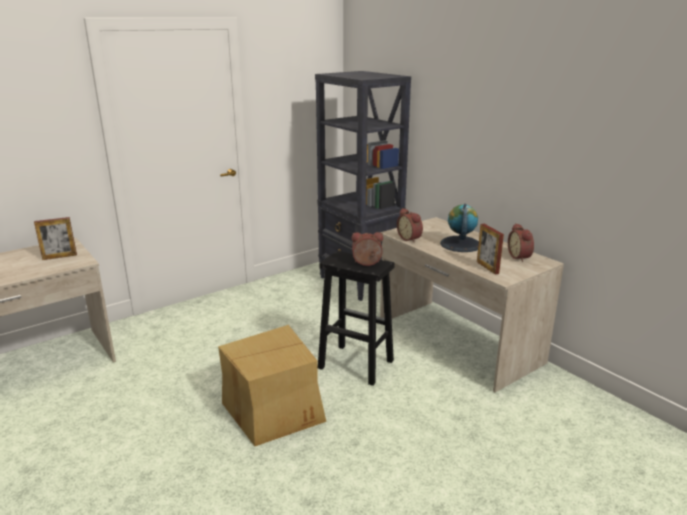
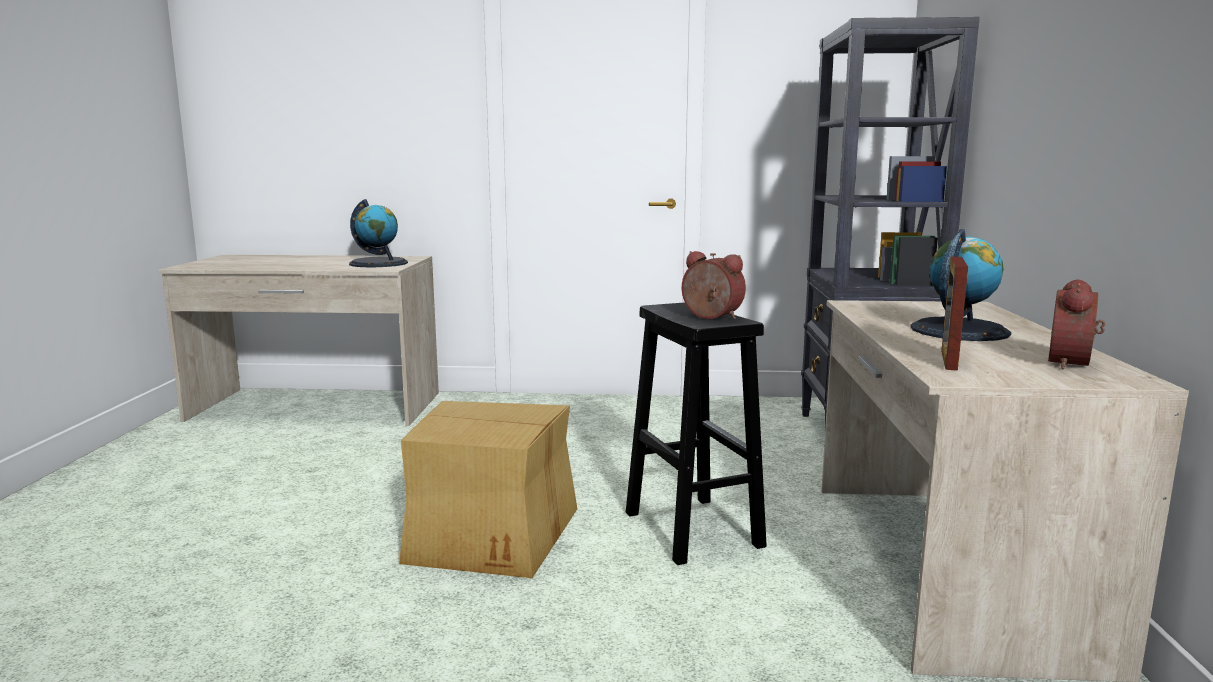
camera: 40 degrees right, 10 degrees down
(59, 257) = (379, 263): picture frame -> globe
(410, 238) = (866, 312): alarm clock -> none

